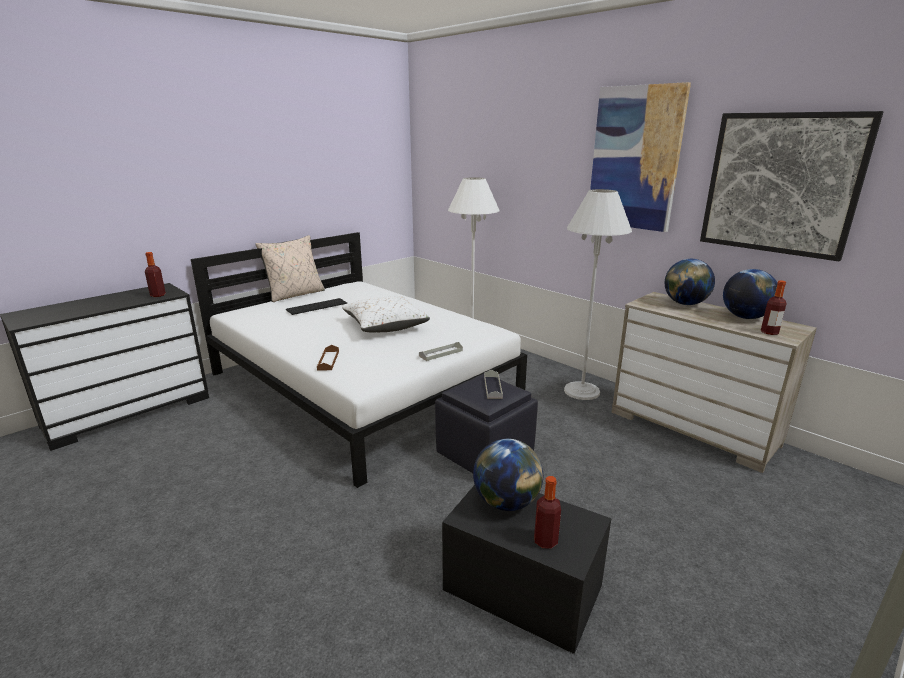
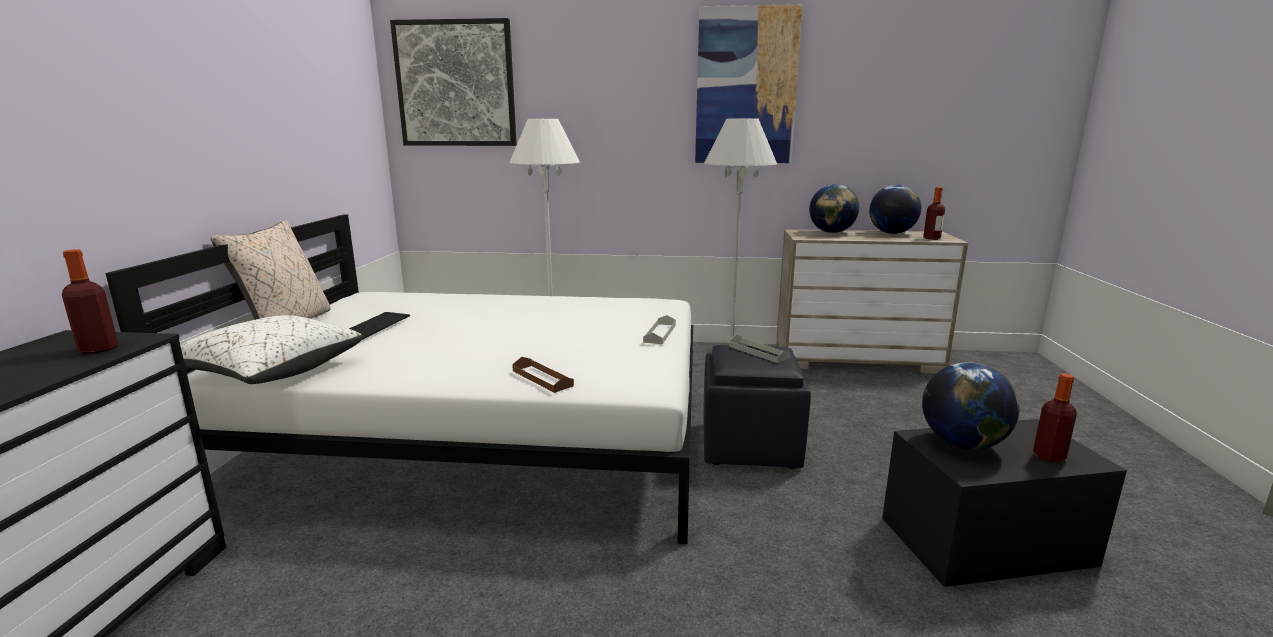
camera: 40 degrees left, 5 degrees down
(385, 326) = (524, 326): white pillow -> white pillow (270, 371)
(781, 184) = (896, 104): picture -> picture (455, 84)

